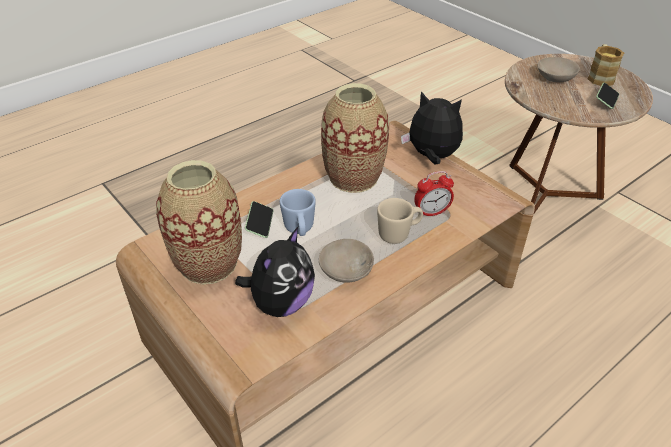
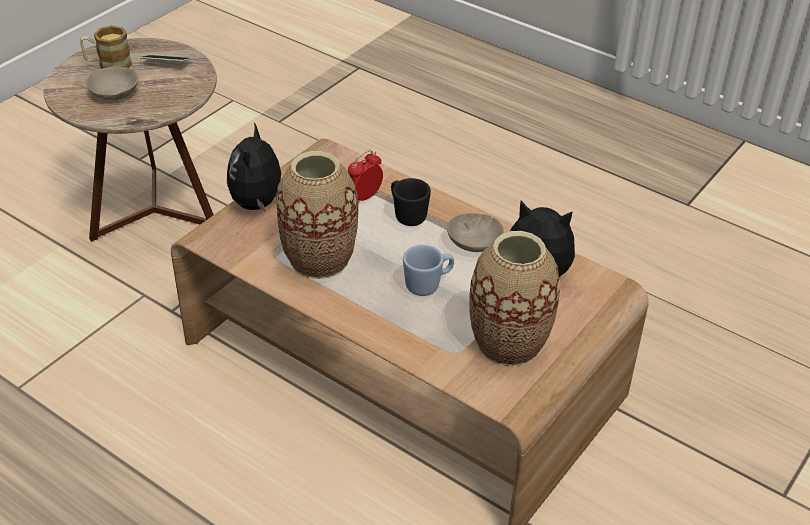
camera: 105 degrees left, 0 degrees up
(260, 224) = (431, 318): phone -> none
(399, 234) = (407, 215): beige mug -> black mug
(431, 213) = (364, 196): alarm clock -> alarm clock turned 105 degrees counterclockwise

